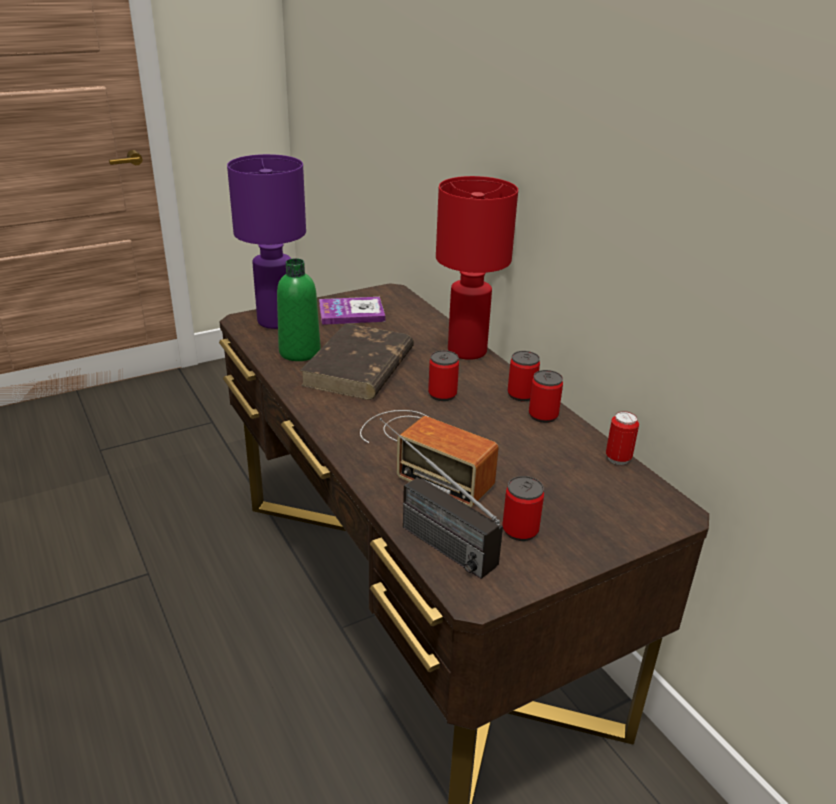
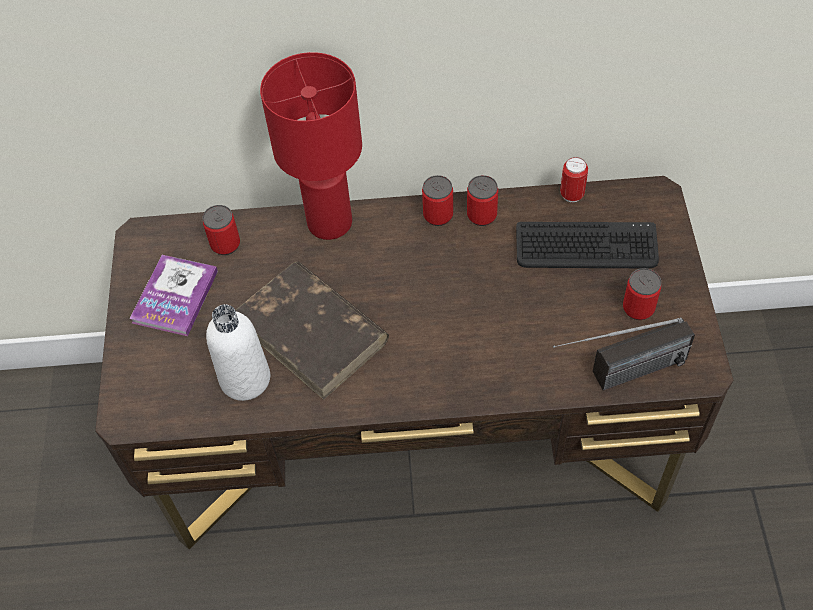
camera: 60 degrees left, 25 degrees up
(275, 322) = (151, 383): purple table lamp -> none
(299, 352) = (245, 379): green bottle -> white bottle
(424, 452) = (498, 333): radio -> none
(442, 394) = (405, 279): can -> can (225, 244)
(564, 480) = (586, 247): none -> keyboard

